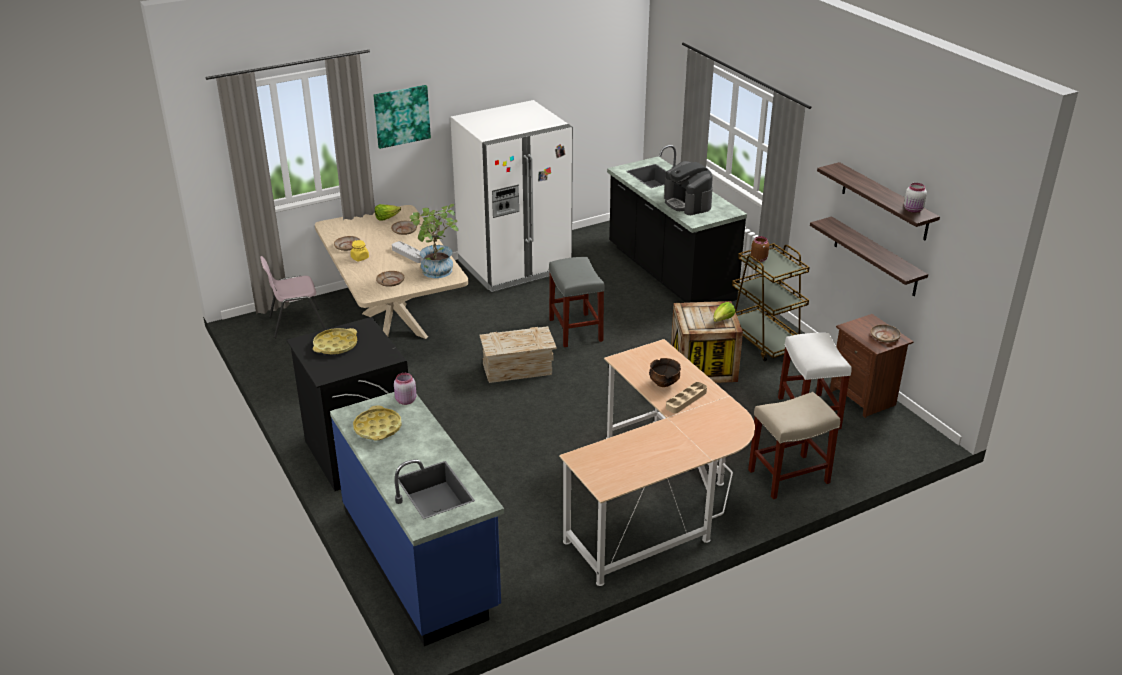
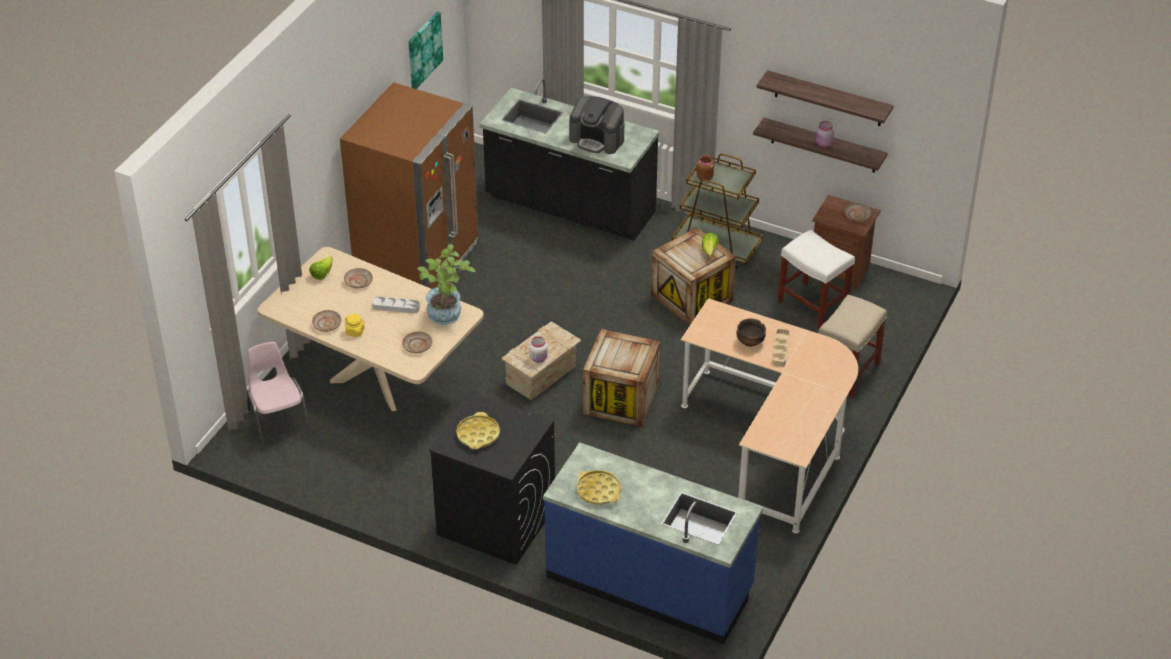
camera: 35 degrees left, 10 degrees up
(296, 323) = (279, 423): pink chair -> pink chair turned 120 degrees clockwise
(401, 116) = (306, 161): picture -> picture (424, 50)
(405, 400) = (590, 456): pink jar -> pink jar (823, 144)
(514, 266) = (417, 261): white fridge -> brown fridge
(561, 412) = (621, 399): none -> crate
(576, 330) = (549, 309): grey stool -> none
(913, 210) = (869, 106): white jar -> white jar (539, 358)

